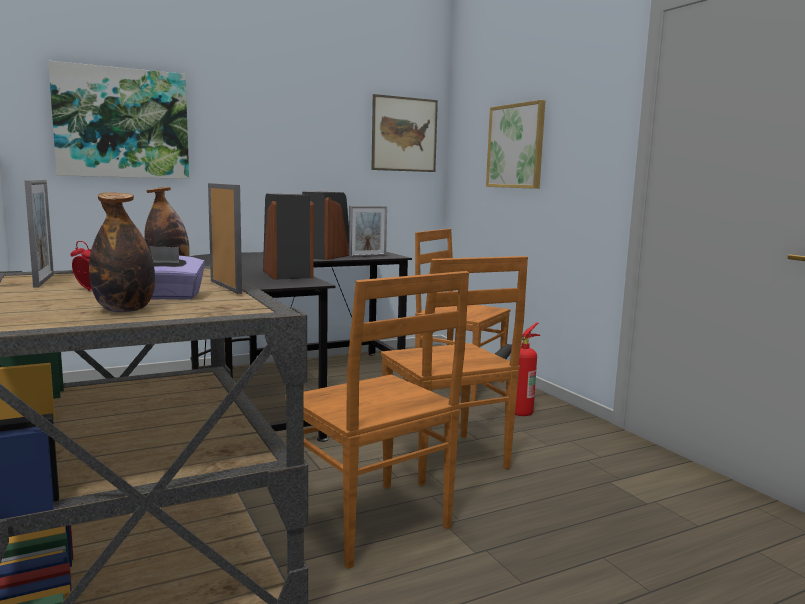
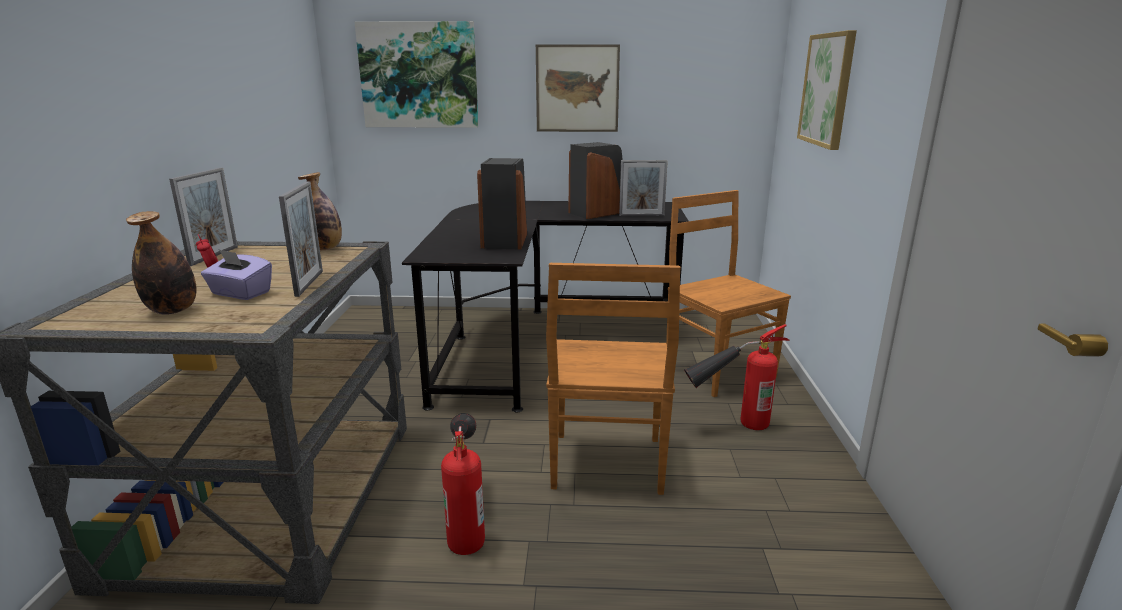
camera: 30 degrees right, 10 degrees up
(372, 524) = (466, 519): brown chair -> fire extinguisher
(404, 134) = (721, 68): picture -> picture (577, 88)

